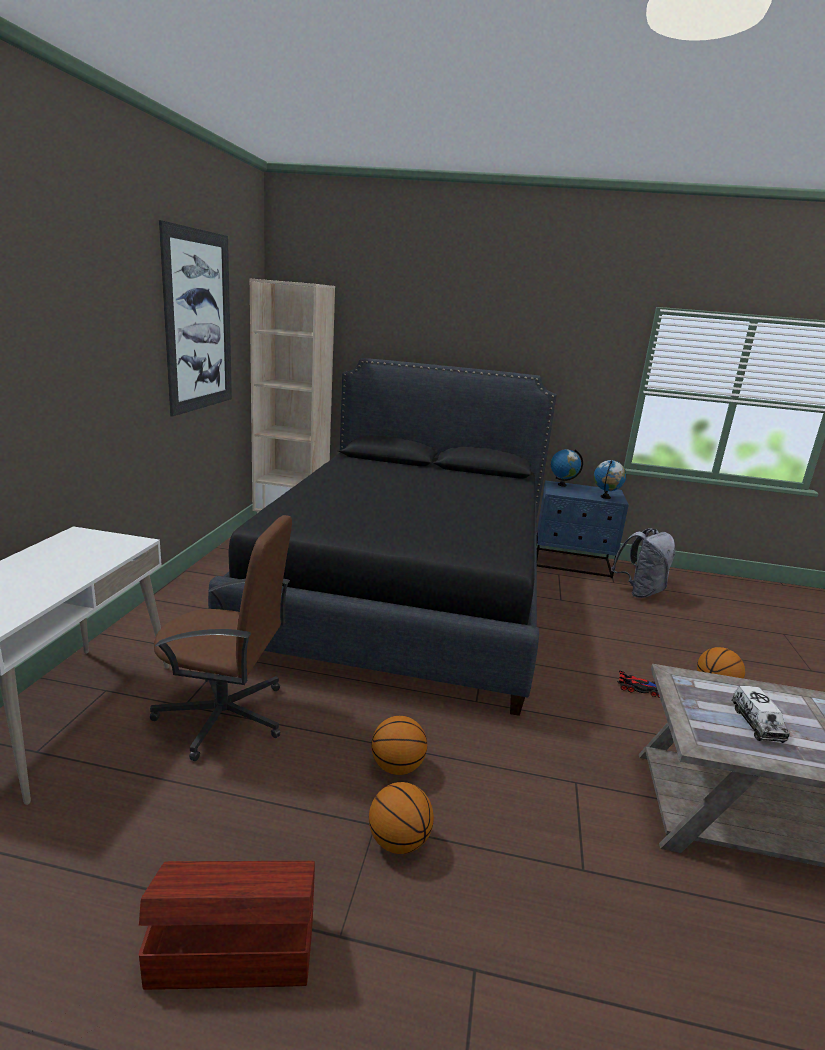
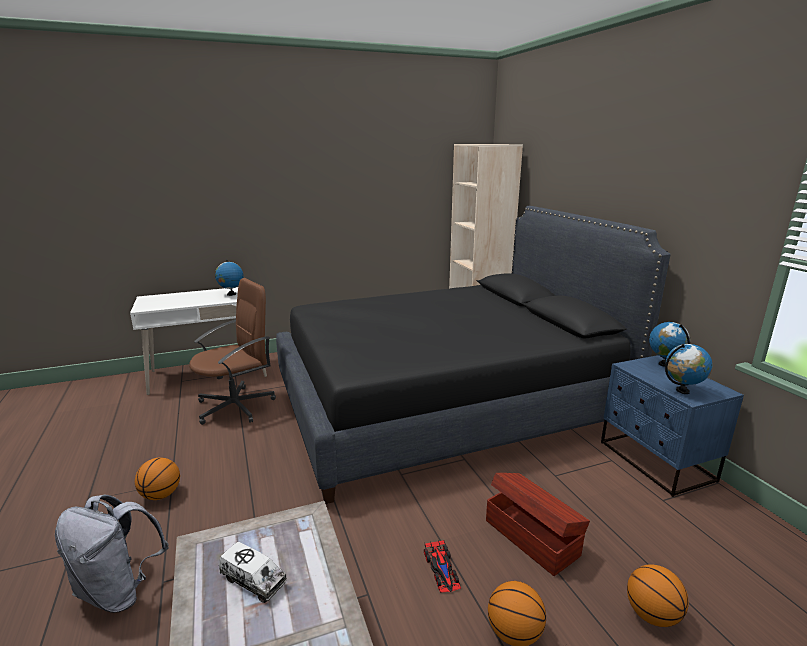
camera: 60 degrees right, 0 degrees up
(87, 548) = (231, 294): none -> globe
(199, 322) = (394, 176): picture -> none
(225, 716) = (236, 406): brown office chair -> brown office chair turned 105 degrees counterclockwise
(232, 948) = (76, 473): brown storage box -> brown storage box (531, 536)
(397, 767) = (227, 472): basketball -> basketball (652, 615)
(639, 592) = (674, 525): grey backpack -> grey backpack (120, 590)
(756, 723) = (253, 580): toy truck -> toy truck turned 120 degrees counterclockwise

